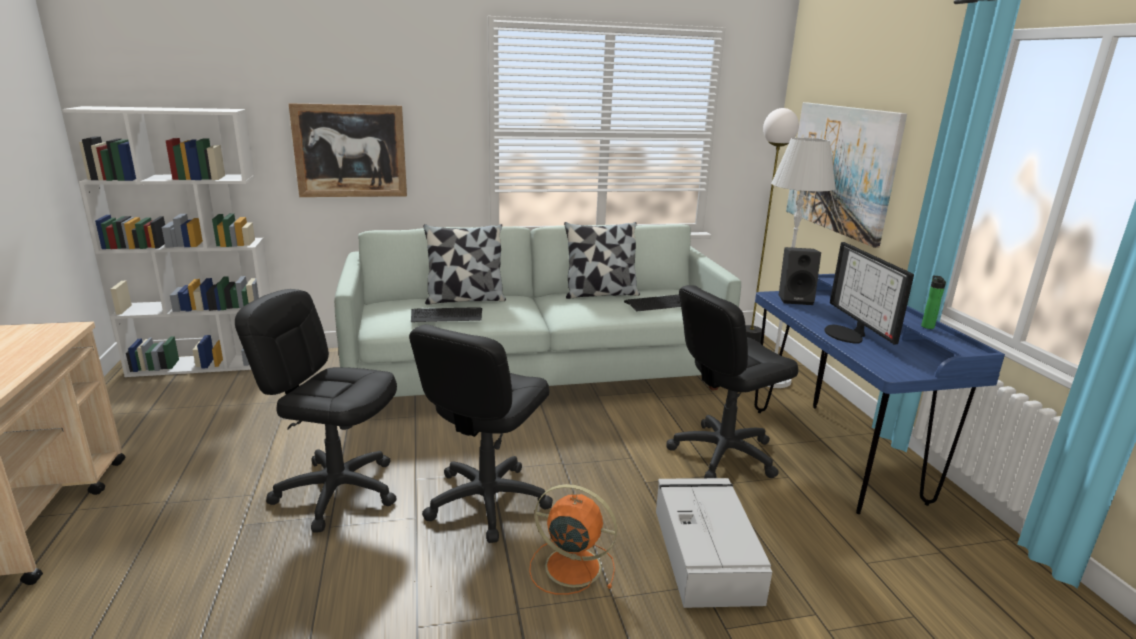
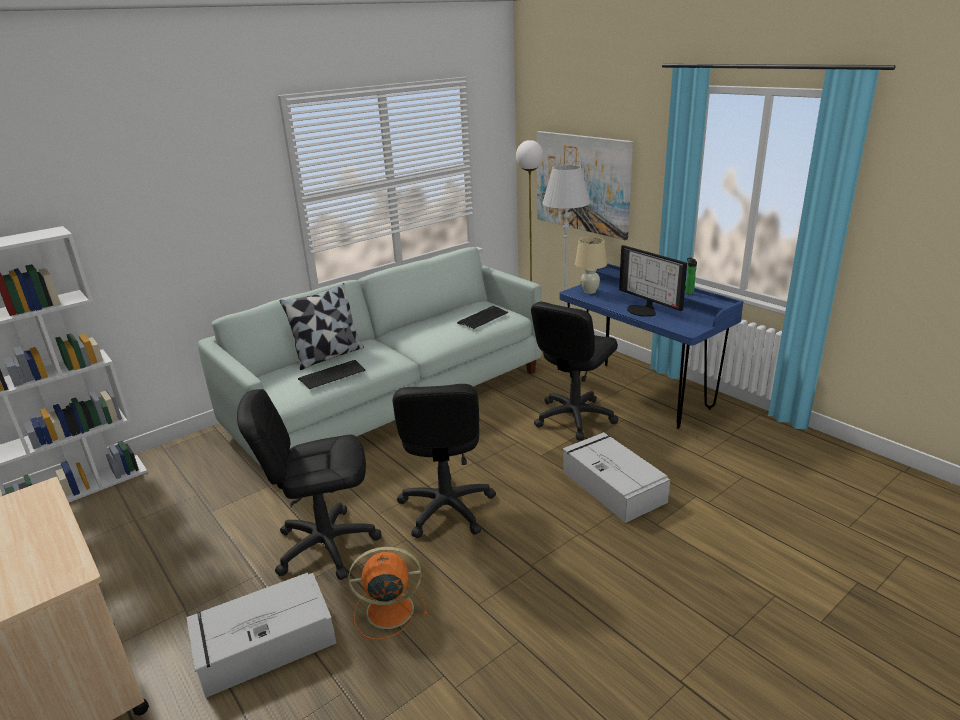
camera: 25 degrees left, 5 degrees up
(185, 566) = (263, 644): none -> grey storage box
(350, 151) = (173, 244): picture -> none
(570, 566) = (540, 527): orange fan -> orange fan (387, 610)
(600, 294) = (430, 321): pillow -> none
(795, 299) = (589, 291): black speaker -> beige table lamp

